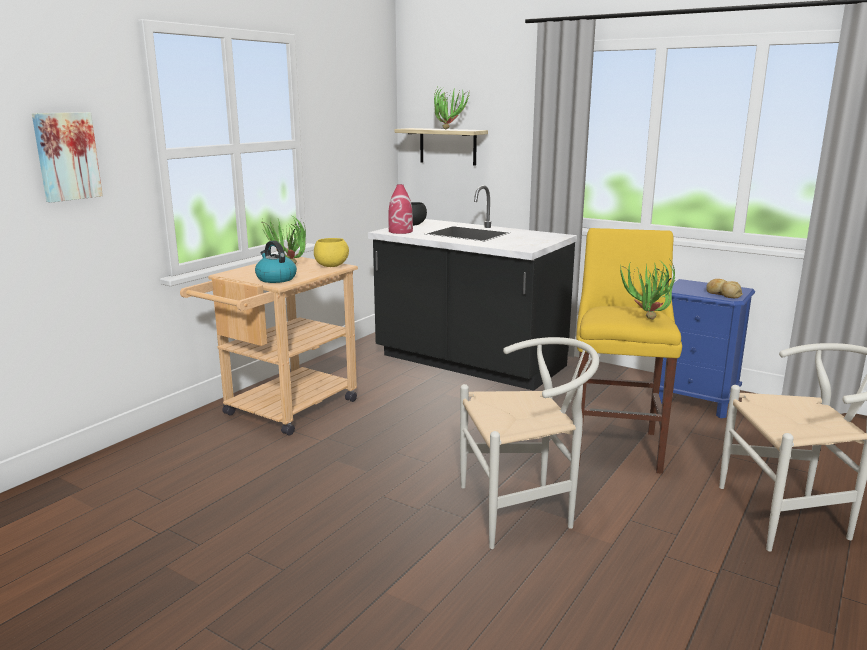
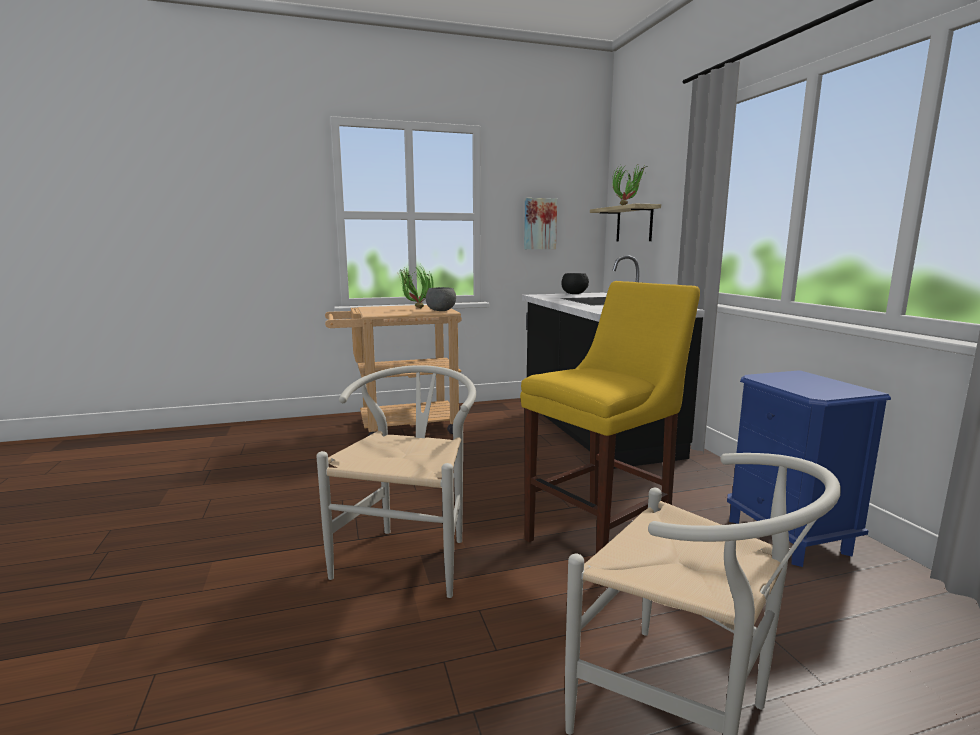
camera: 40 degrees right, 5 degrees down
(66, 156) = (262, 210): picture -> picture (539, 224)
(275, 279) = (381, 312): kettle -> none
(332, 266) = (441, 311): yellow bowl -> grey bowl
(401, 231) = (548, 296): red vase -> none
(524, 509) = (410, 555): white chair -> white chair turned 105 degrees counterclockwise
(647, 321) = (590, 384): potted plant -> none
(723, 294) = (816, 390): bread -> none

